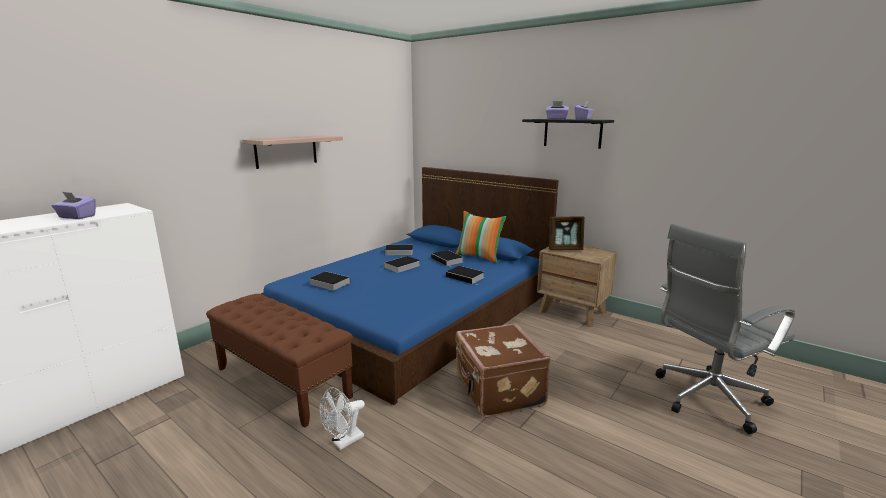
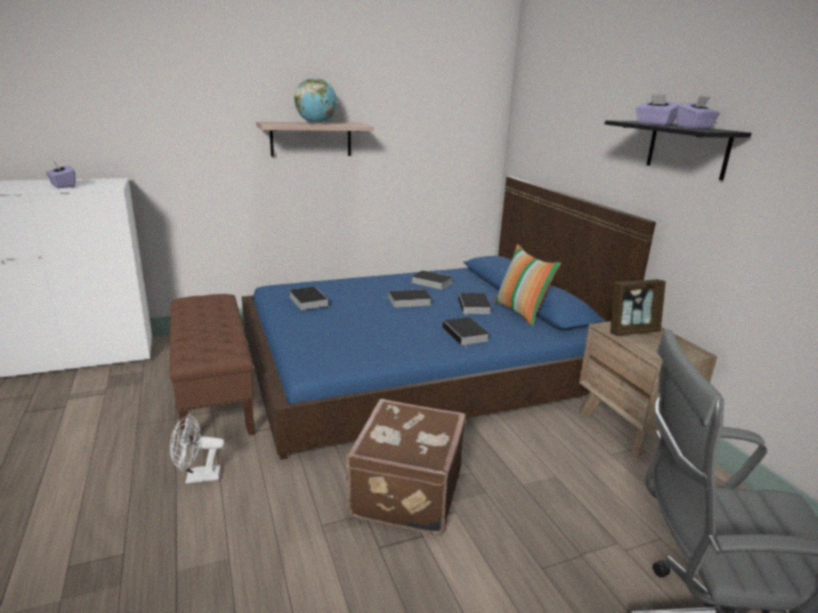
camera: 30 degrees right, 5 degrees up
(295, 137) = (316, 123): none -> globe
(565, 249) = (632, 331): picture frame -> picture frame turned 45 degrees counterclockwise

